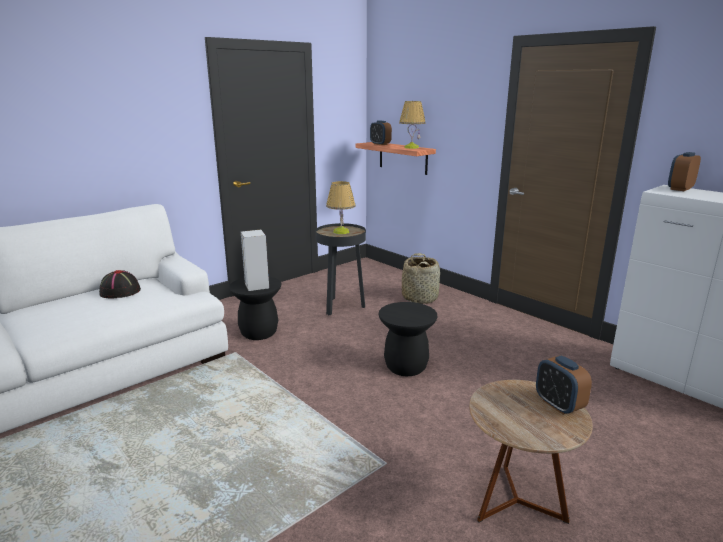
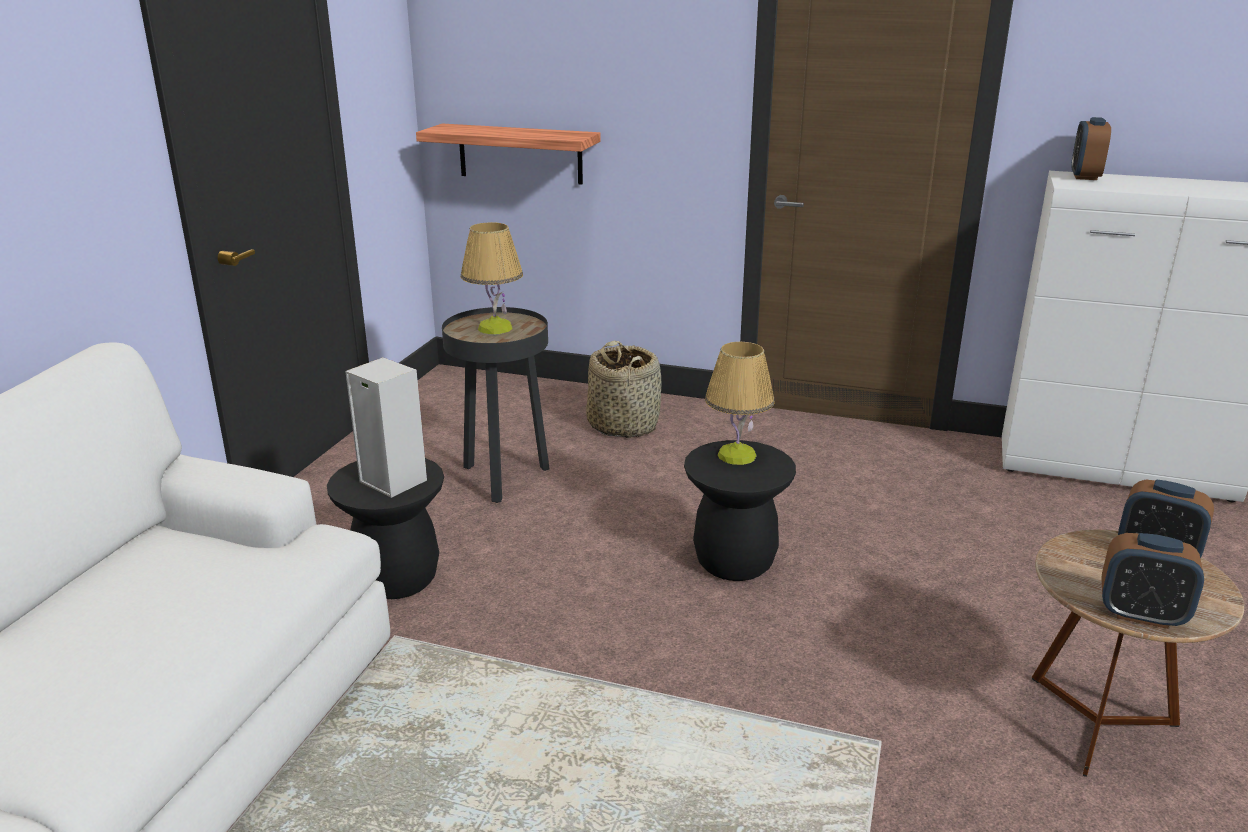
camera: 30 degrees left, 5 degrees up
(120, 292) = (132, 582): black hat -> none
(380, 144) = (473, 130): alarm clock -> alarm clock (1141, 615)
(411, 147) = (551, 133): table lamp -> table lamp (736, 455)

